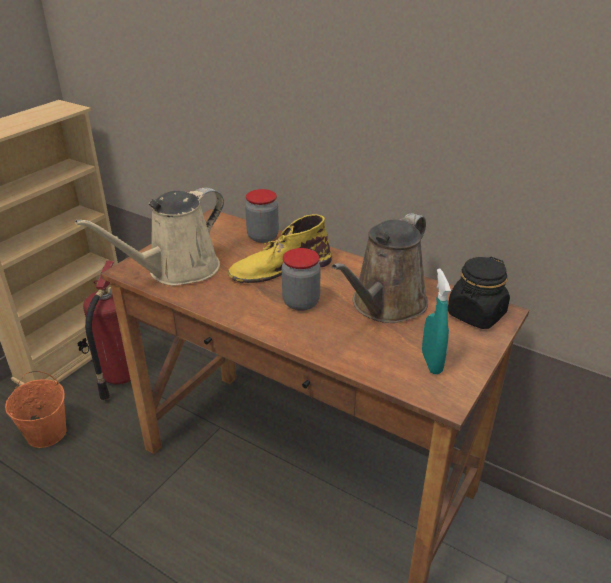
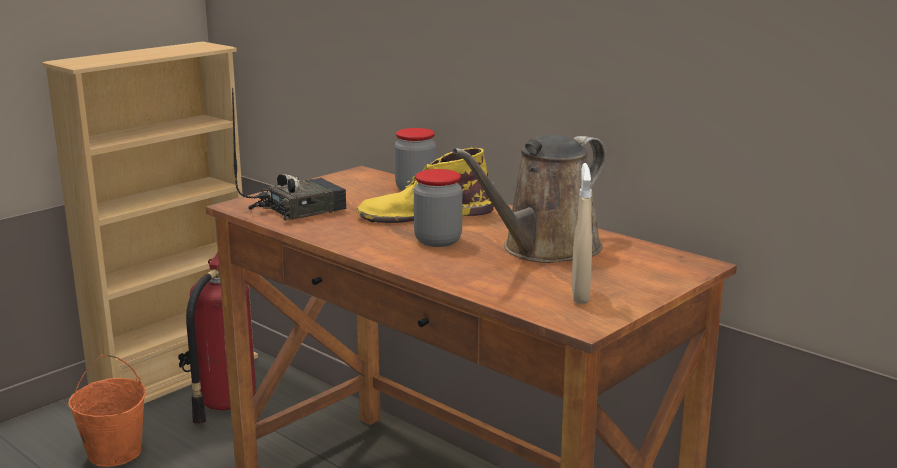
camera: 10 degrees right, 15 degrees down
(177, 270) = (298, 209): beige watering can -> radio
(431, 363) = (580, 295): turquoise spray bottle -> beige spray bottle
(476, 314) = (661, 263): black jar -> none

